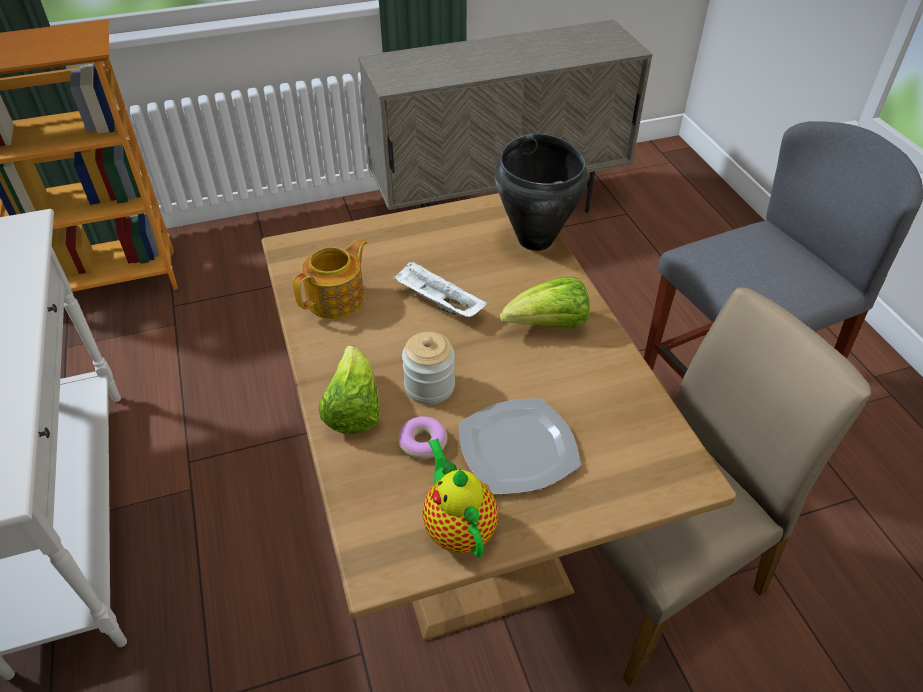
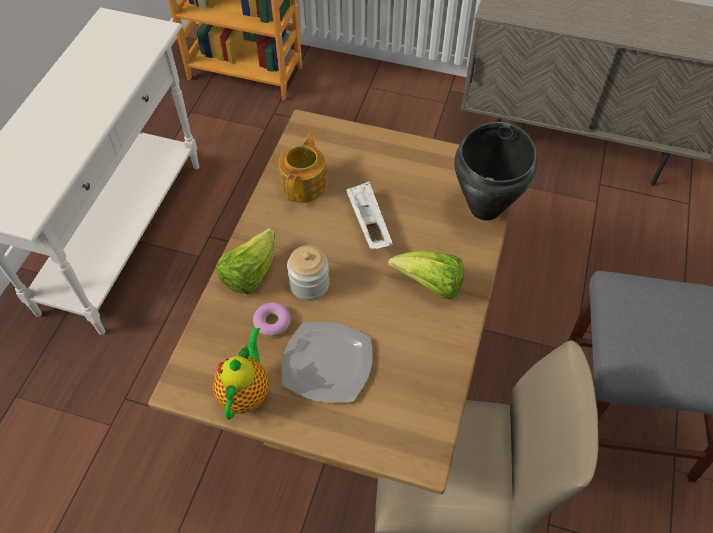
camera: 35 degrees right, 10 degrees up
(337, 299) = (304, 184): teapot -> teapot turned 60 degrees counterclockwise

